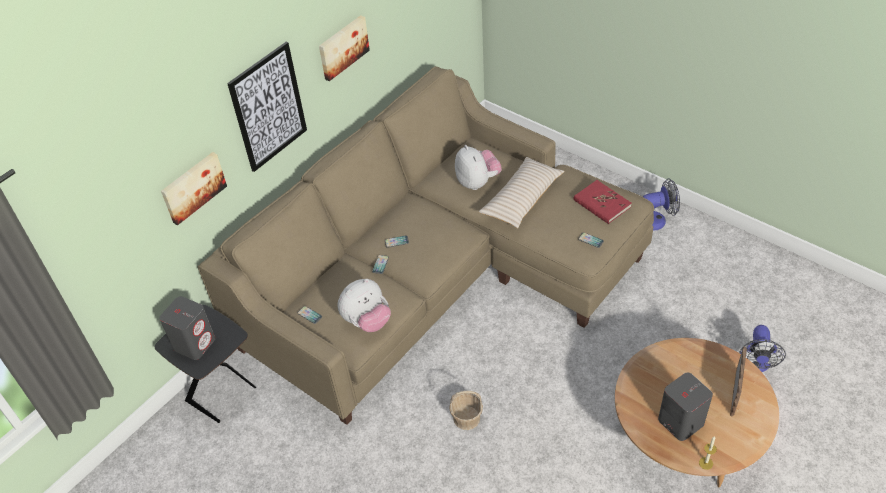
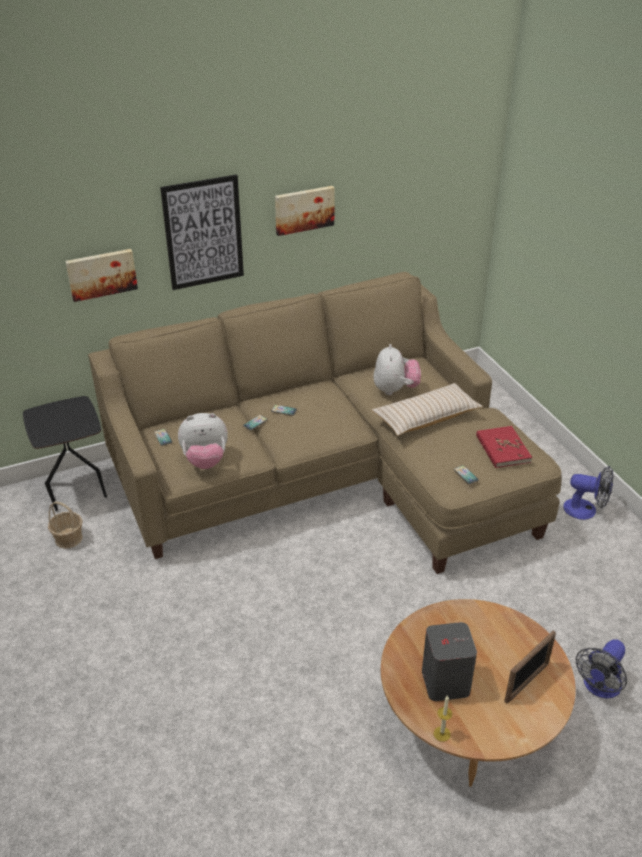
camera: 25 degrees right, 10 degrees down
(195, 343) = (54, 420): grey speaker -> none
(466, 418) = (263, 601): basket -> basket (68, 538)

